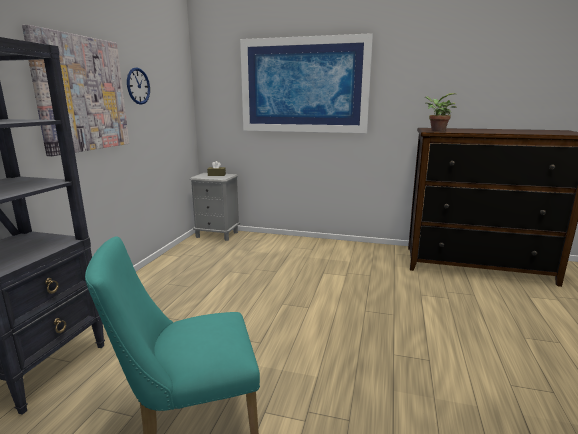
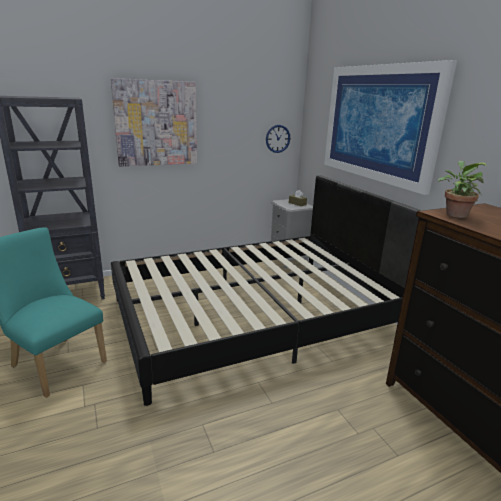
camera: 50 degrees right, 5 degrees up
(138, 86) = (220, 115): wall clock -> wall clock (277, 138)
(277, 279) = (253, 316): none -> black bed

